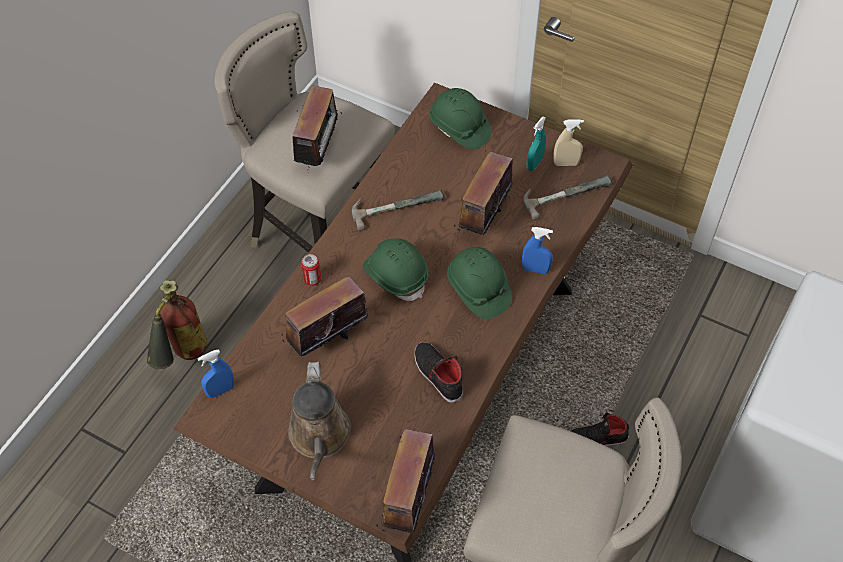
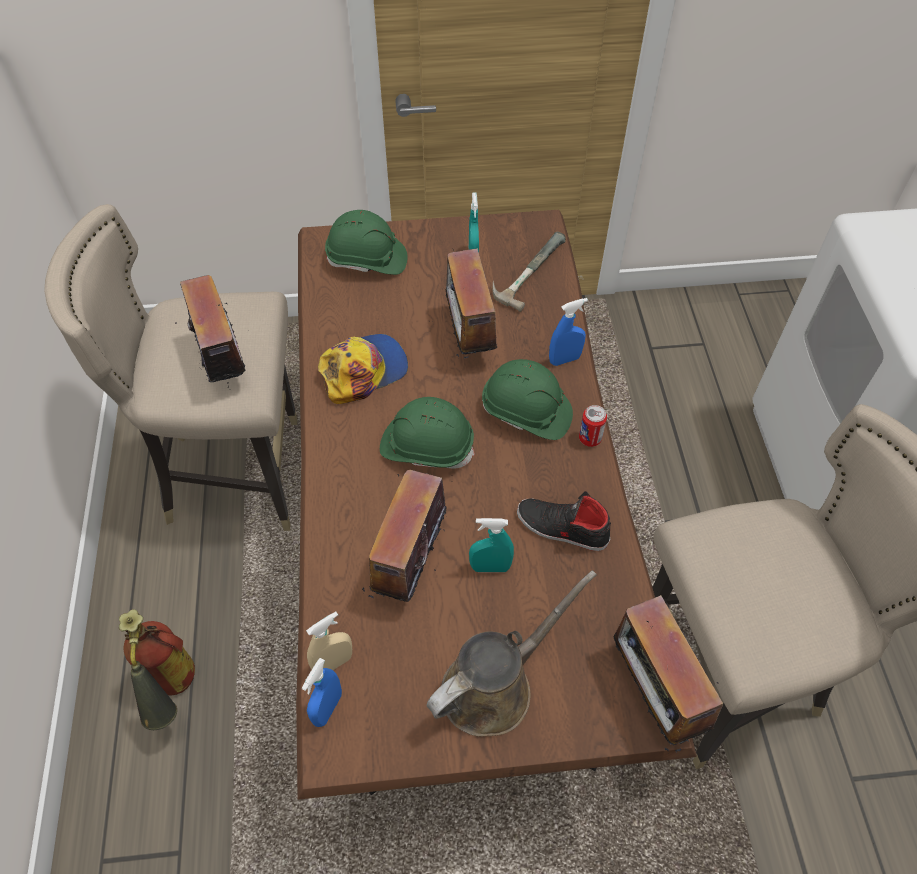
camera: 35 degrees left, 0 degrees up
(312, 279) = (335, 505): can -> can (590, 438)
(320, 437) = (494, 686): brown watering can -> brown watering can turned 90 degrees counterclockwise
(373, 371) = (490, 567): none -> turquoise spray bottle
(396, 204) = (363, 371): hammer -> cap
(566, 163) = (503, 242): beige spray bottle -> beige spray bottle (333, 663)
(597, 439) = (658, 512): black shoe -> none

